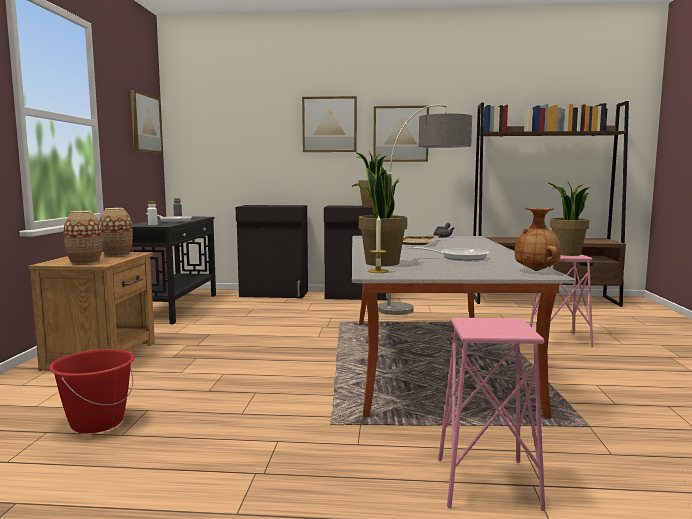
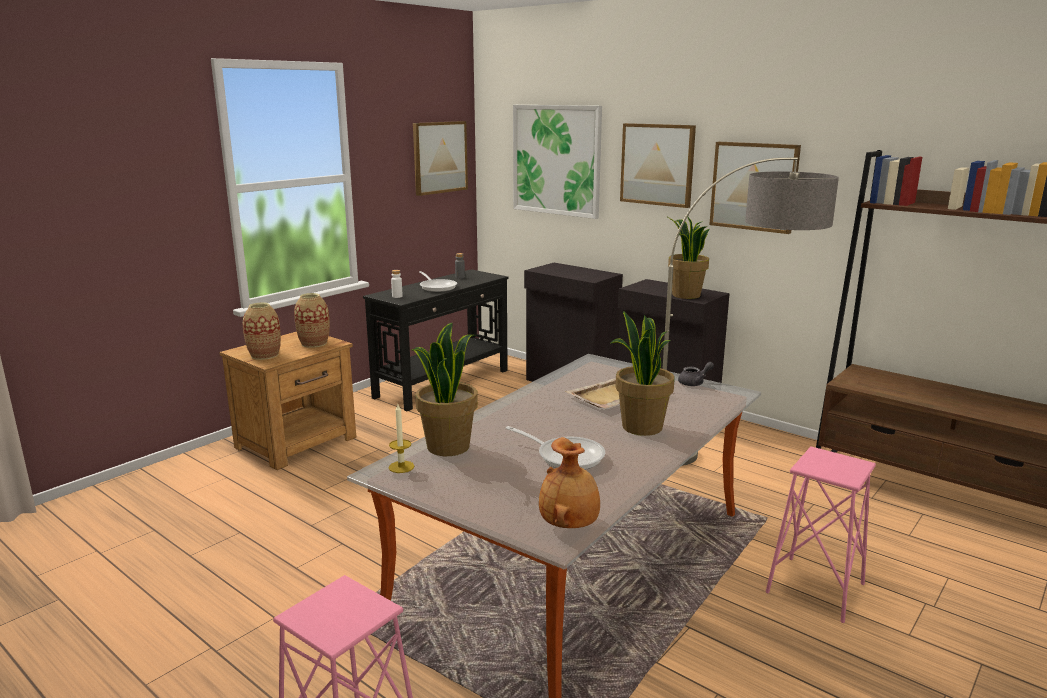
camera: 35 degrees right, 10 degrees up
(97, 423) = (192, 533): red bucket -> none
(243, 127) = (556, 160): none -> picture
(566, 254) = (841, 464): potted plant -> potted plant (641, 427)

